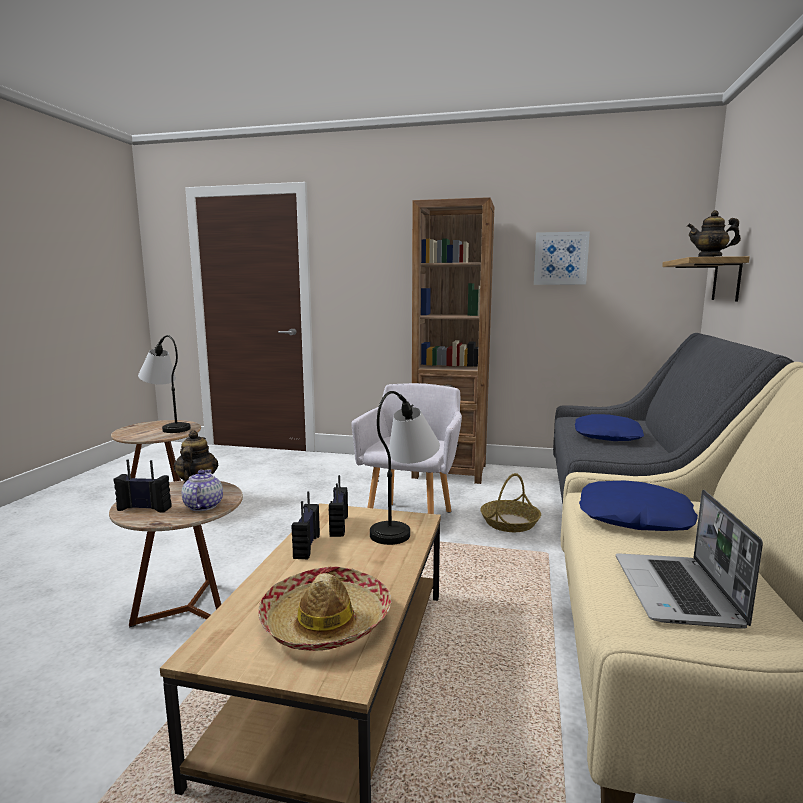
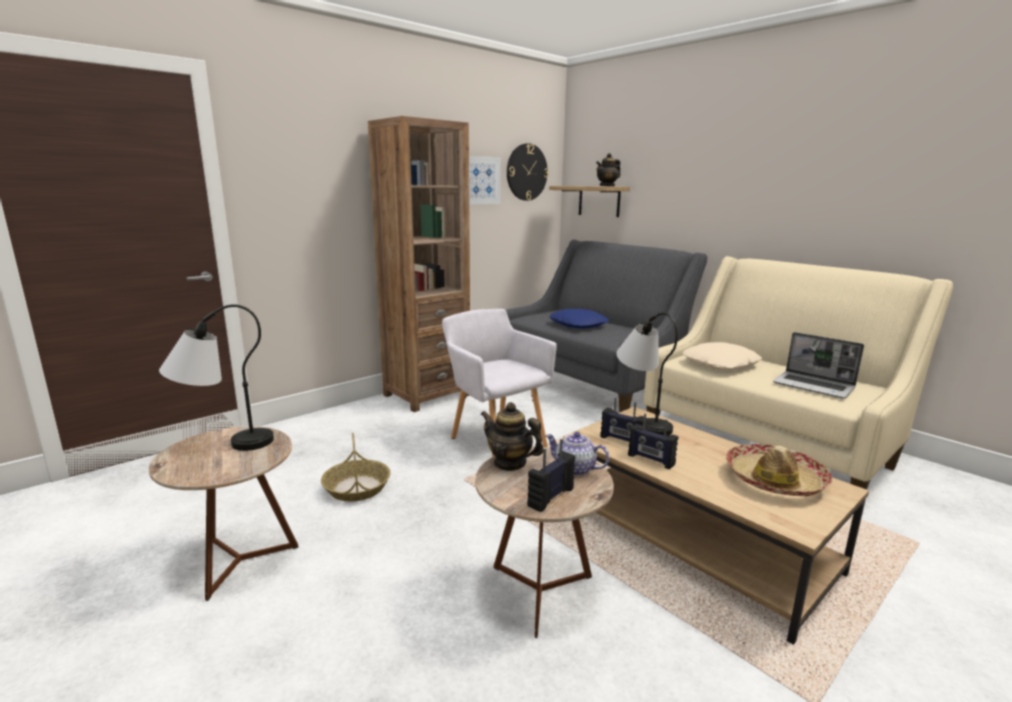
camera: 55 degrees left, 5 degrees up
(509, 522) = (548, 412): basket -> basket (356, 487)
(634, 517) = (721, 364): blue pillow -> beige pillow
(637, 247) = (526, 172): none -> wall clock

